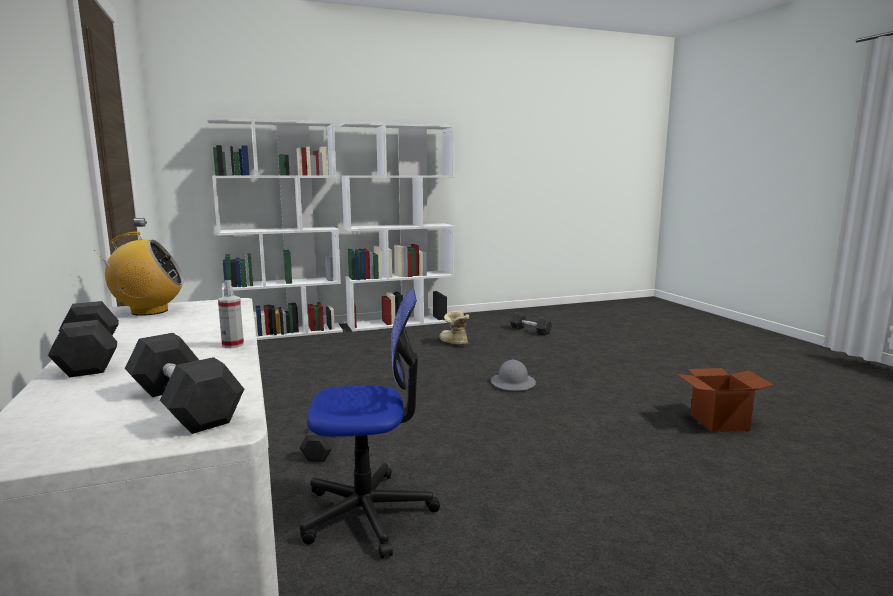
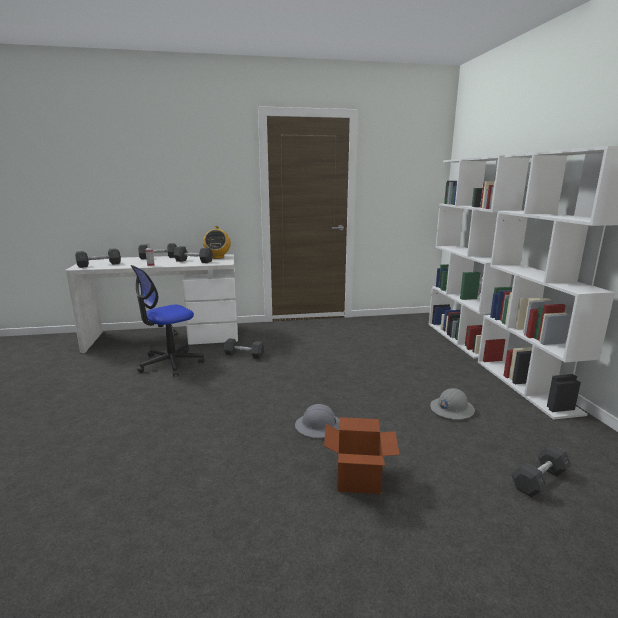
camera: 100 degrees right, 5 degrees up
(195, 320) = (193, 261): none -> grey dumbbell
(368, 513) = (170, 363): office chair -> office chair turned 45 degrees clockwise
(453, 343) = (451, 409): boot -> grey hard hat
(719, 422) = (150, 547): cardboard box -> cardboard box (358, 479)

